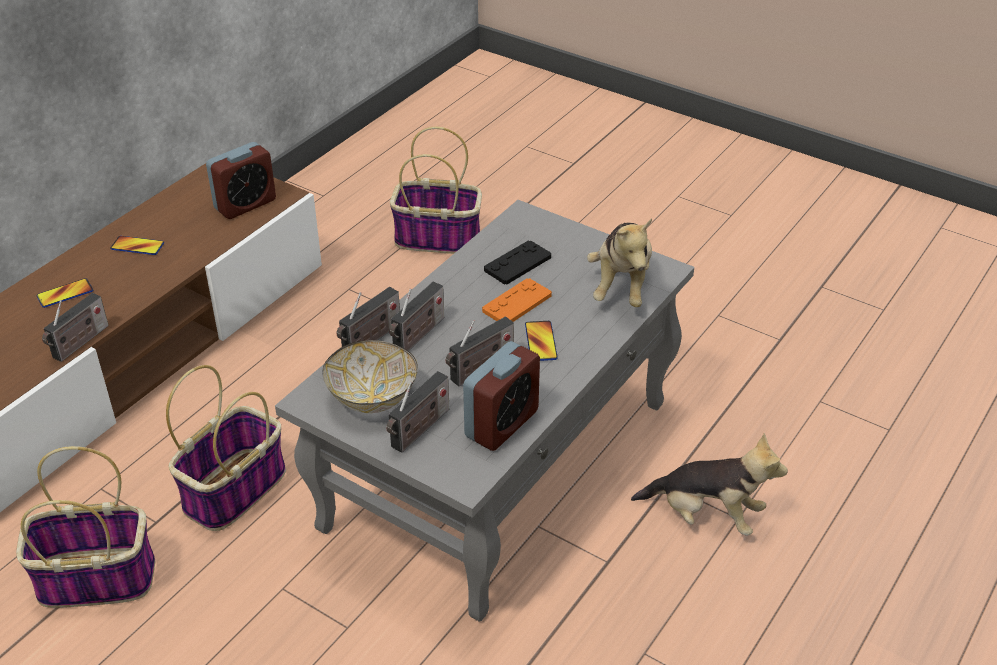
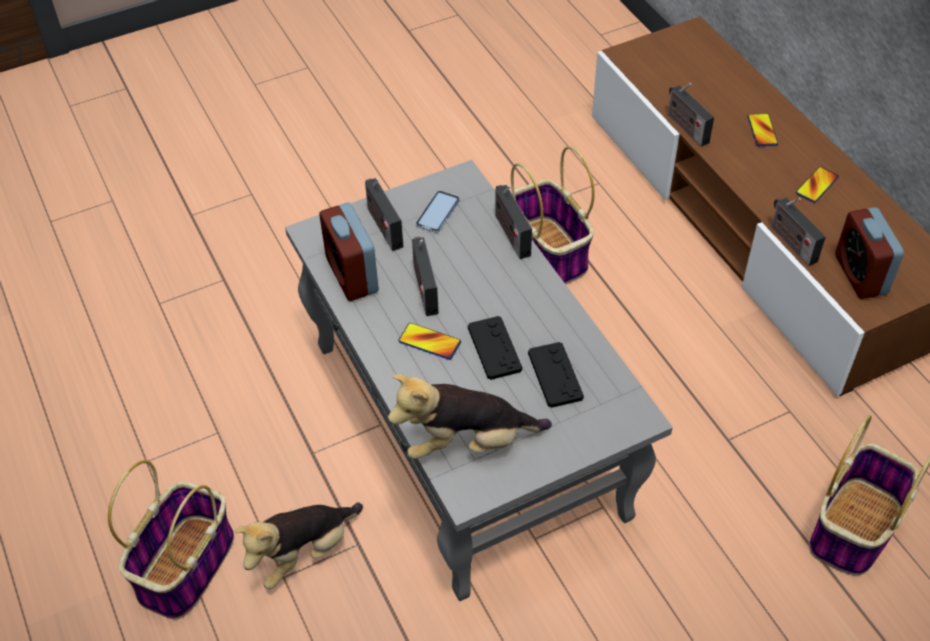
camera: 120 degrees right, 10 degrees up
(94, 580) = (508, 164): basket -> basket (186, 565)
(373, 399) = (437, 213): bowl -> phone
(417, 336) = (494, 264): radio -> radio (790, 242)
(517, 303) = (494, 348): orange game controller -> black game controller
(621, 285) = (467, 442): plush toy -> plush toy turned 45 degrees counterclockwise

